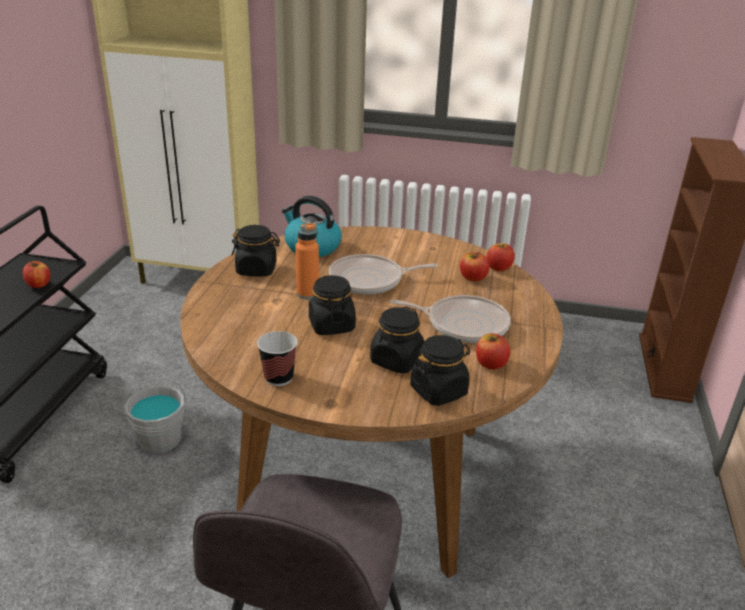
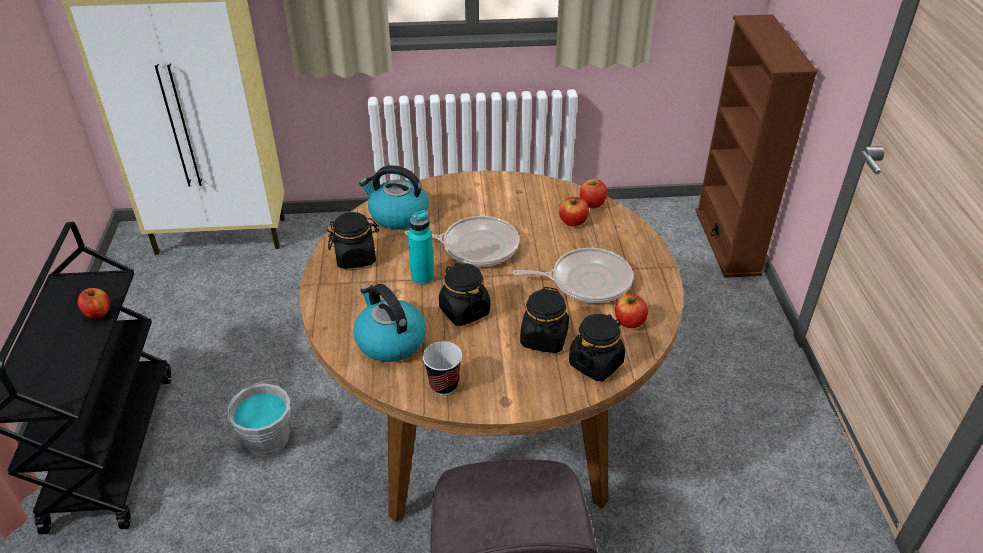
camera: 15 degrees left, 10 degrees up
(249, 334) = (389, 340): none -> kettle
(307, 294) = (422, 277): orange bottle -> turquoise bottle
(370, 280) = (476, 246): frying pan -> frying pan turned 150 degrees counterclockwise

